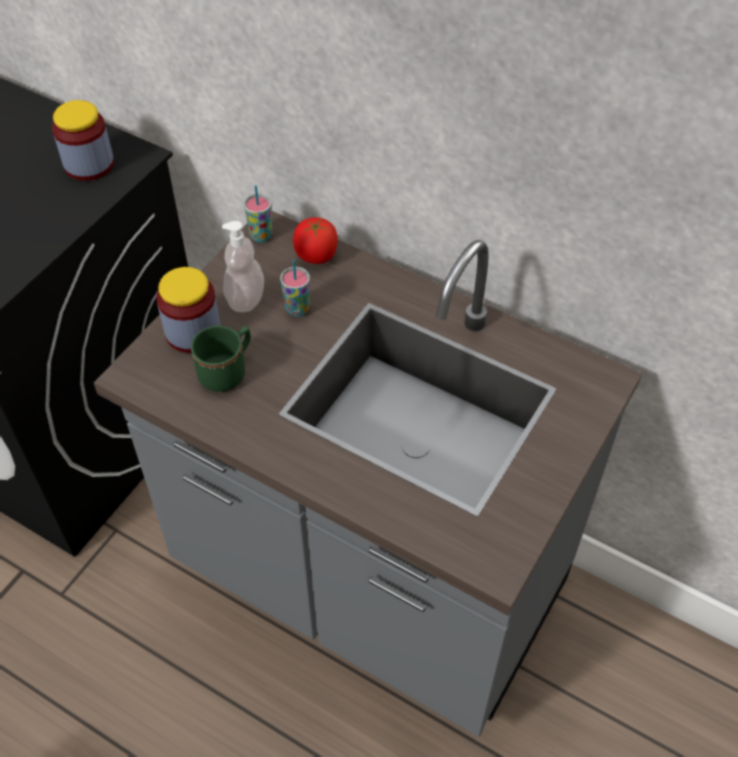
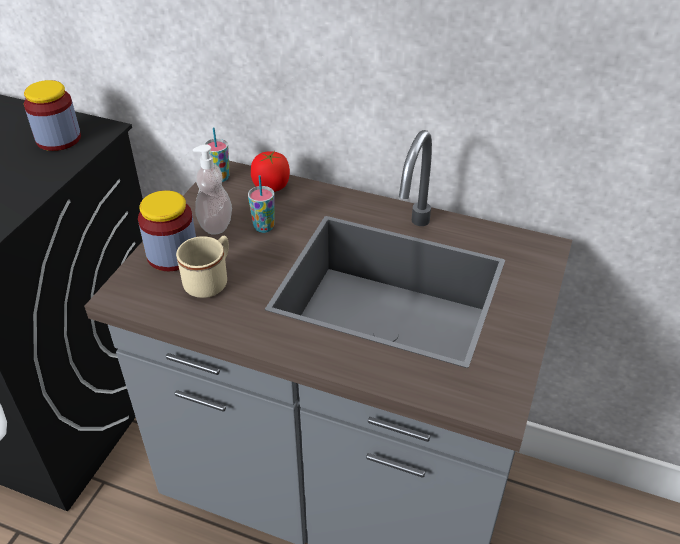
camera: 10 degrees left, 10 degrees down
(228, 371) = (210, 281): green mug -> beige mug

